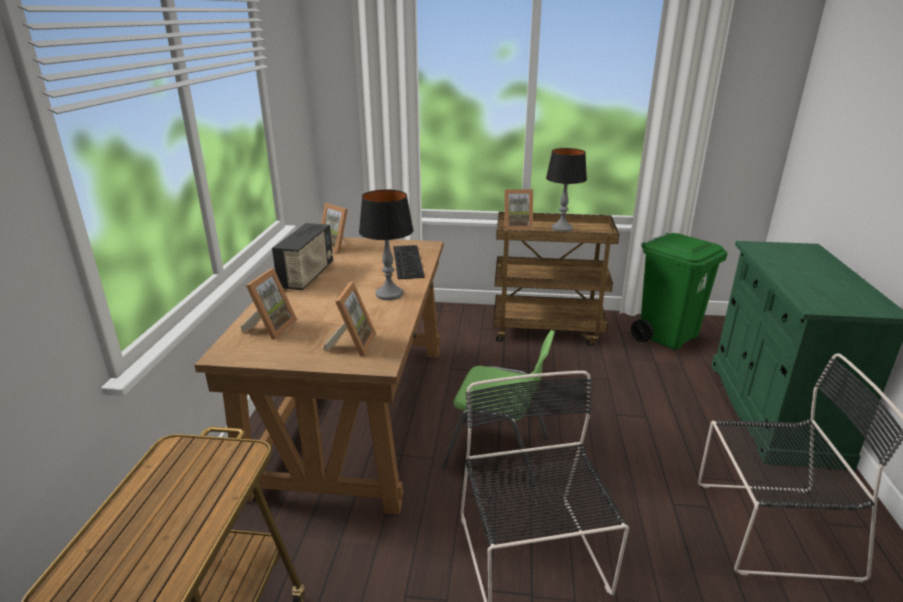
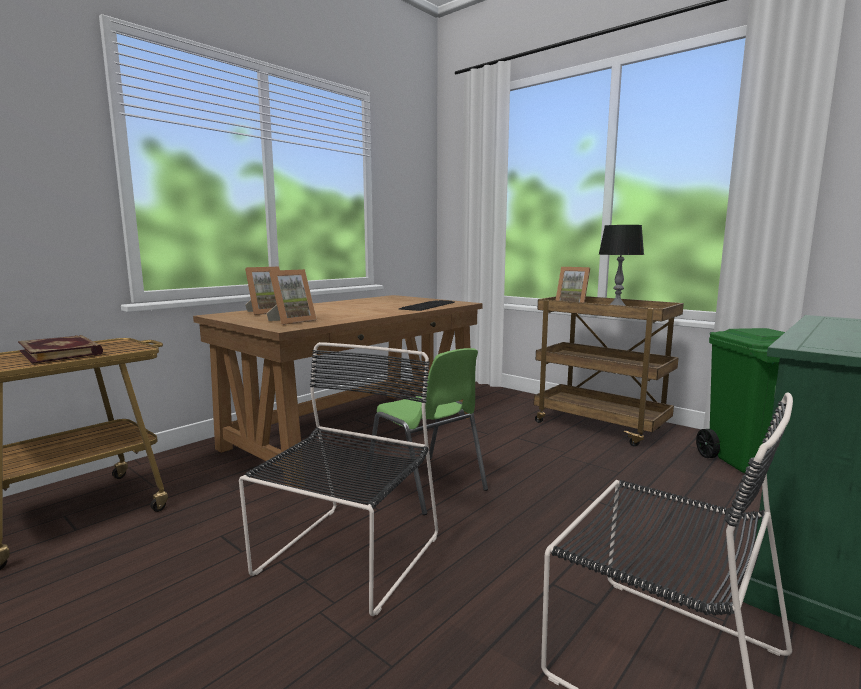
camera: 35 degrees right, 15 degrees down
(171, 503) = (62, 352): none -> book
(307, 276) = (343, 303): radio -> none
(337, 246) = (396, 298): picture frame -> none
(389, 294) = (374, 312): table lamp -> none

